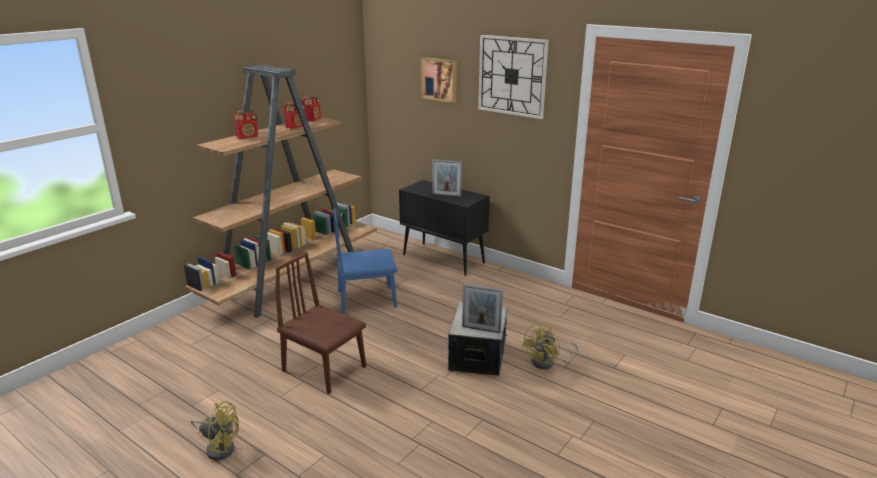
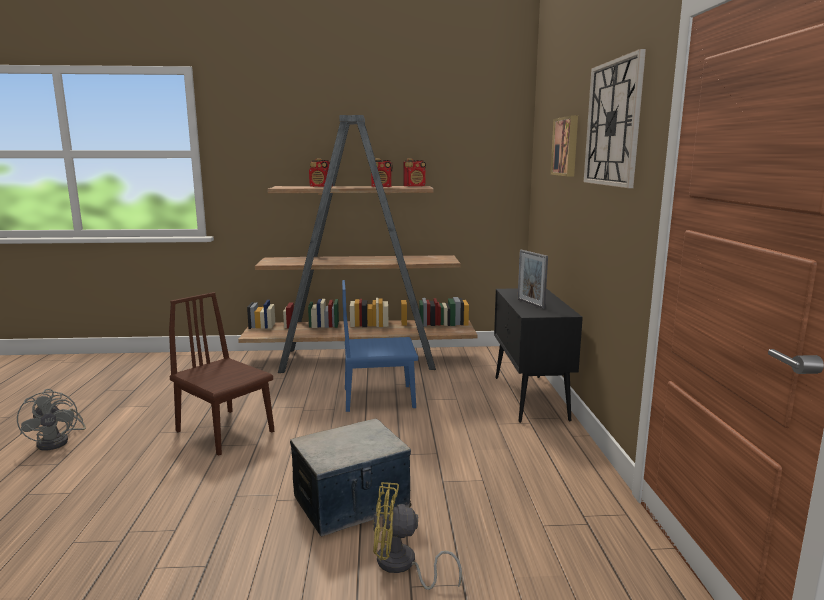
camera: 50 degrees right, 10 degrees down
(219, 447) = (59, 441): yellow fan -> grey fan
(324, 369) = (225, 431): brown chair -> brown chair turned 45 degrees counterclockwise
(367, 299) = (379, 398): blue chair -> blue chair turned 45 degrees counterclockwise
(481, 329) = (325, 453): picture frame -> none

